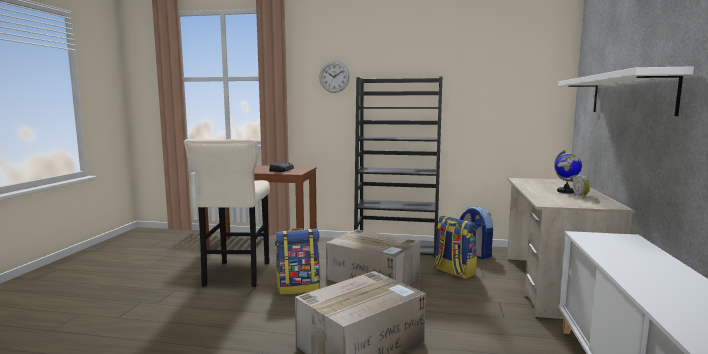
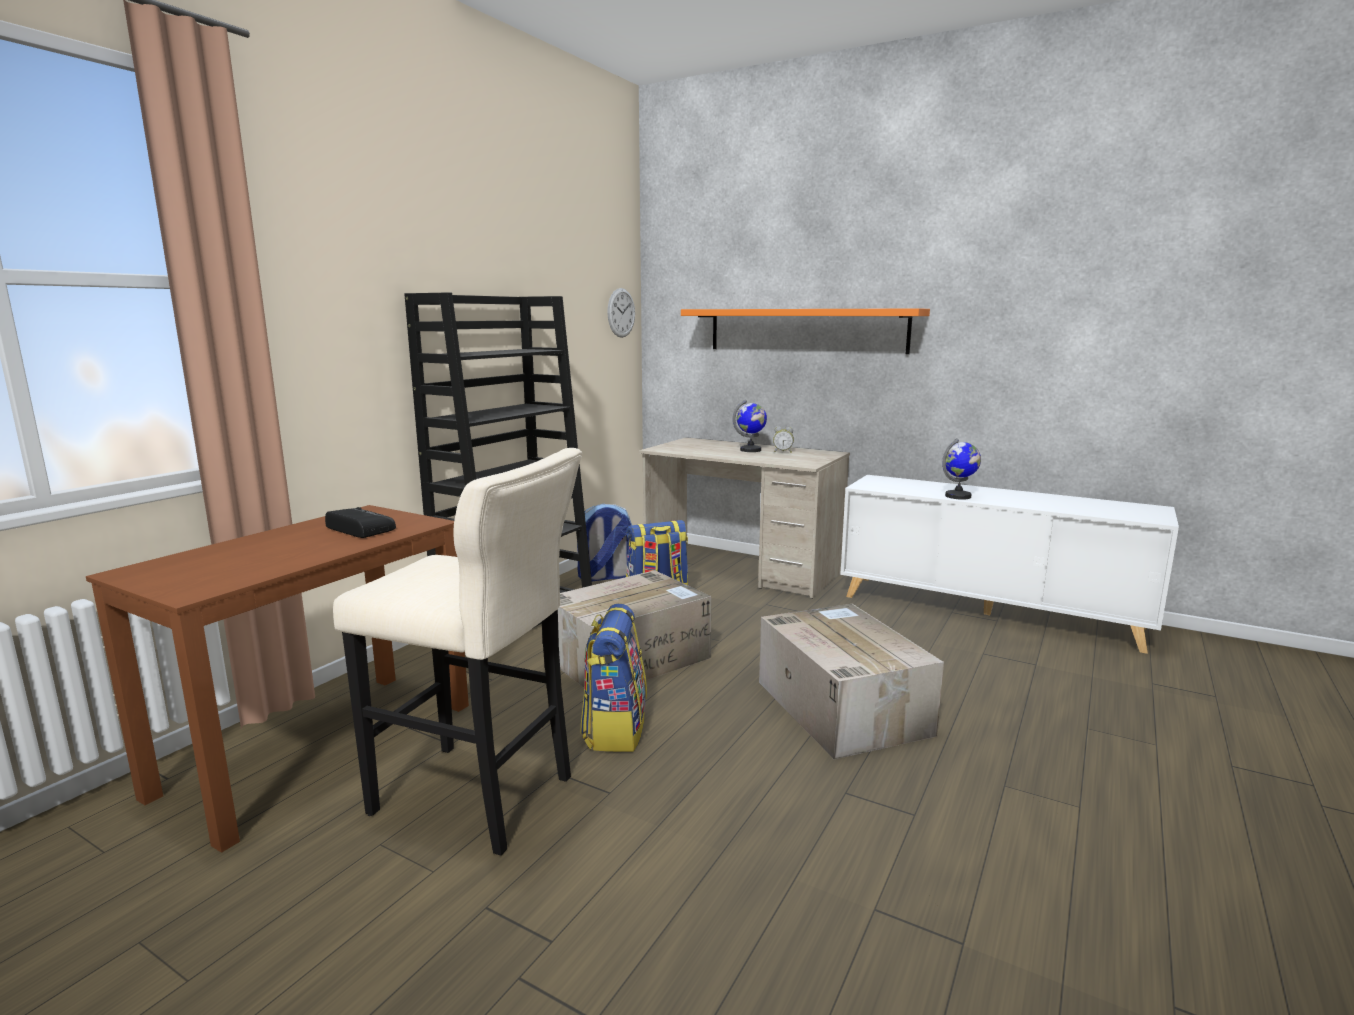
camera: 70 degrees left, 5 degrees up
(334, 77) = (348, 286): wall clock -> wall clock (621, 313)
(619, 265) = (958, 496): none -> globe
(629, 94) = (805, 330): white shelf -> orange shelf

